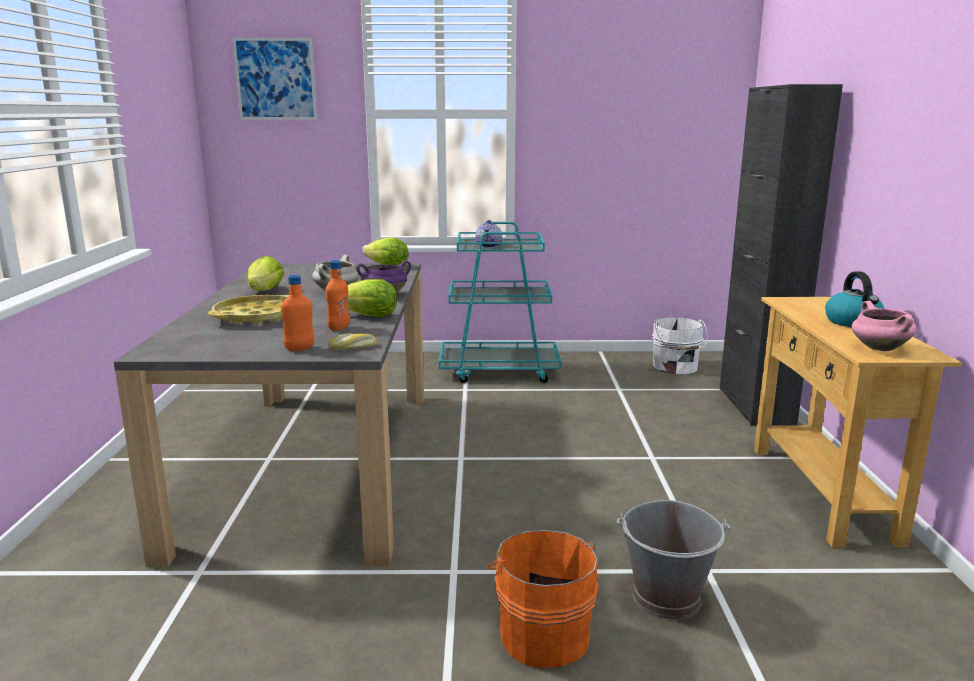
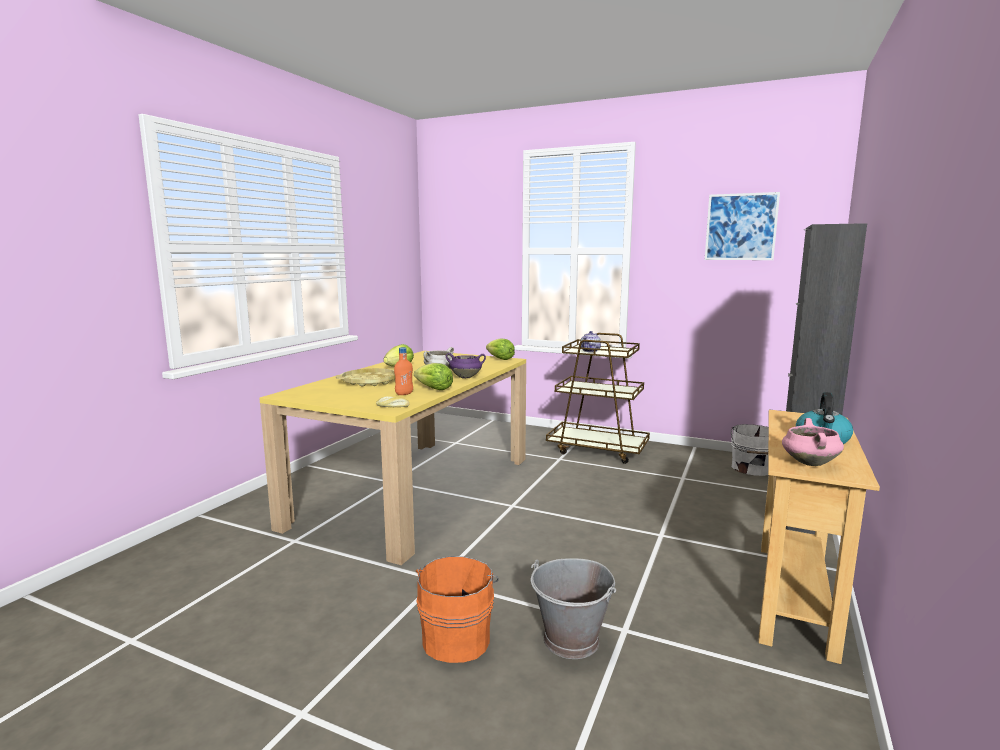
camera: 25 degrees right, 5 degrees down
(275, 79) = (466, 228): picture -> picture (741, 227)
(299, 349) = (361, 403): orange bottle -> none
(317, 462) = (417, 490): grey dining table -> yellow dining table
(499, 371) = (598, 450): turquoise cart -> brown cart

